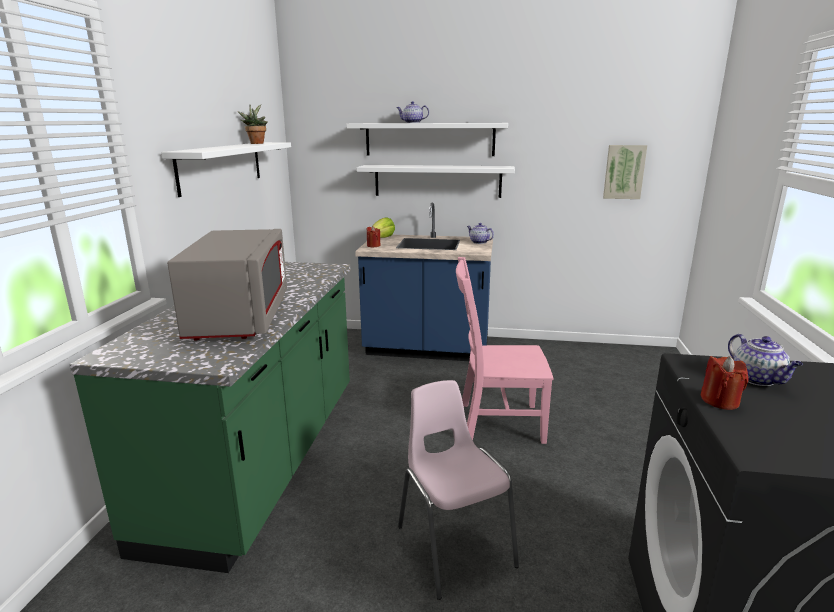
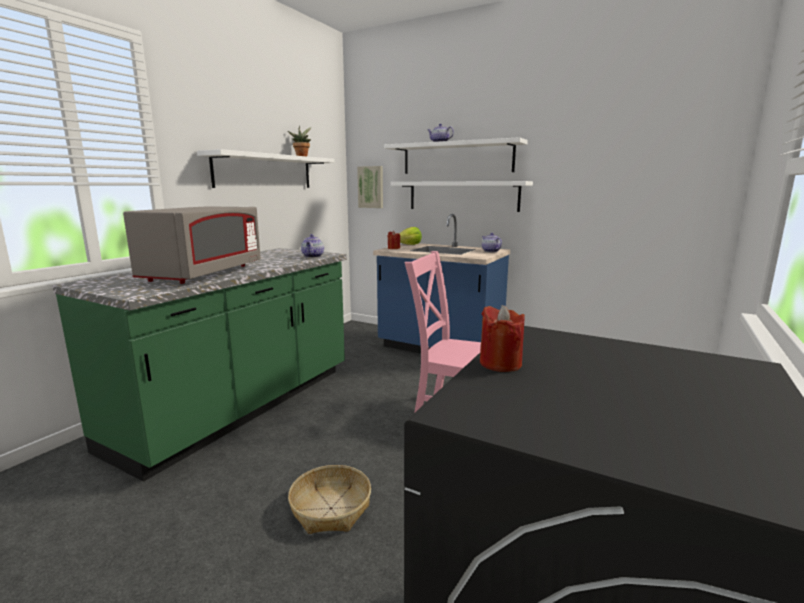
camera: 20 degrees right, 5 degrees down
(454, 545) = (331, 508): pink chair -> basket
(624, 172) = (647, 186): picture -> picture (371, 187)
(758, 379) = (586, 354): teapot -> teapot (313, 256)

